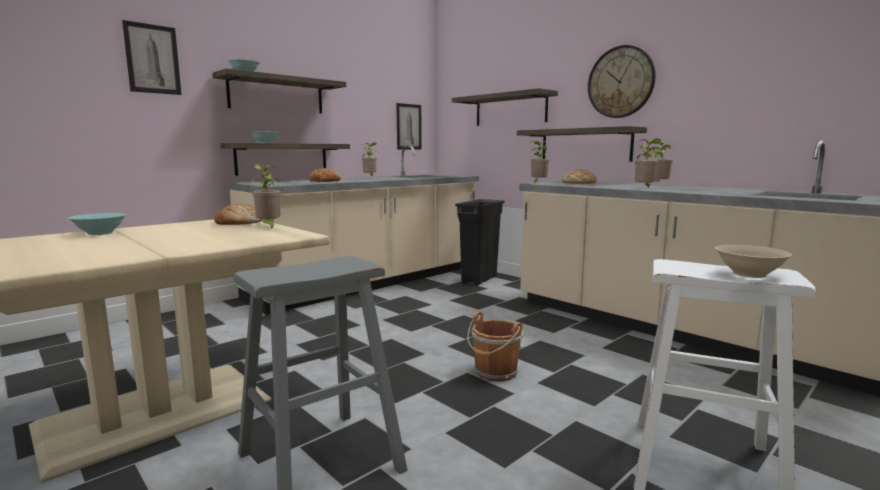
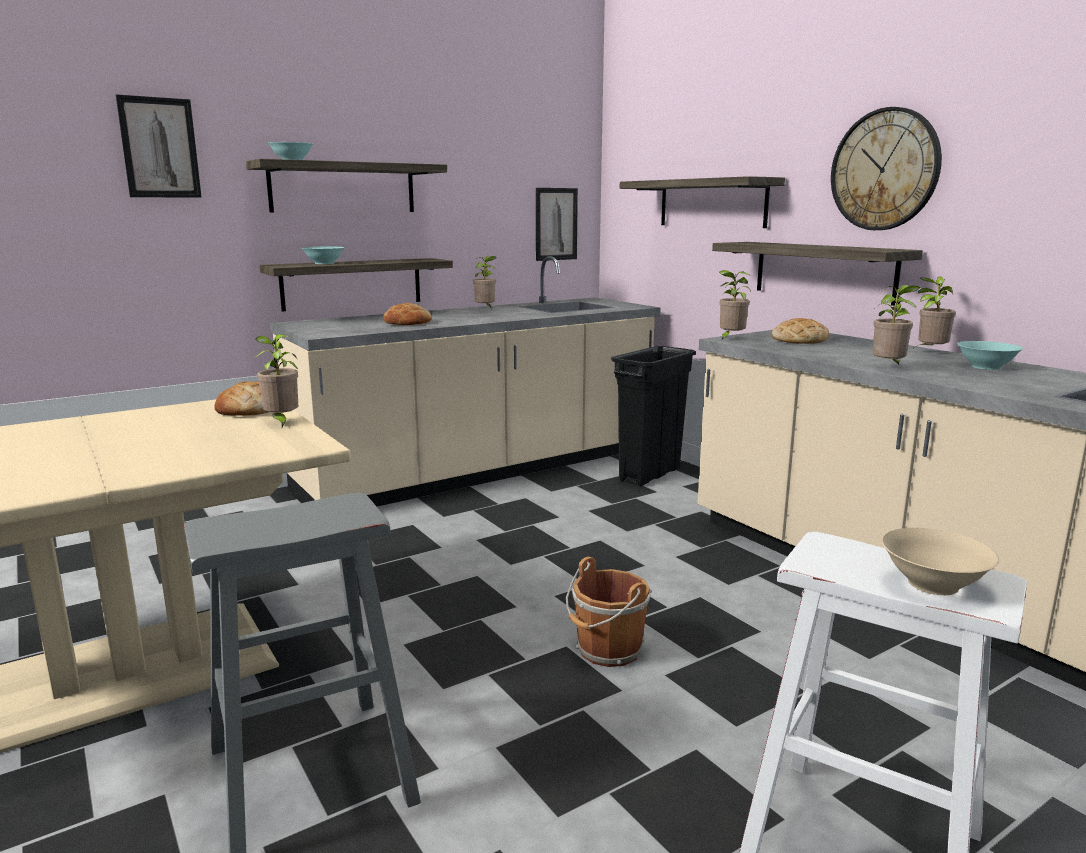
camera: 10 degrees right, 5 degrees up
(100, 233) = (60, 428): turquoise bowl -> turquoise bowl (986, 367)

